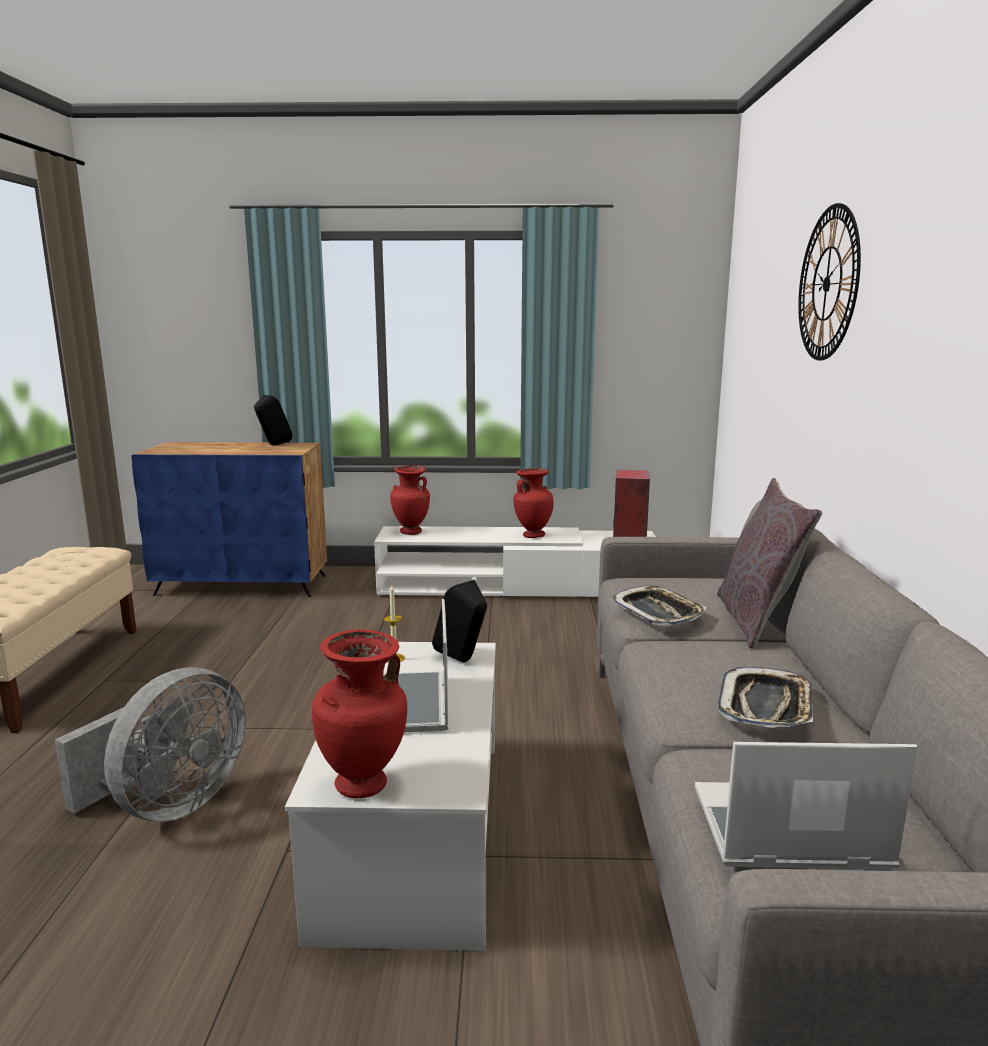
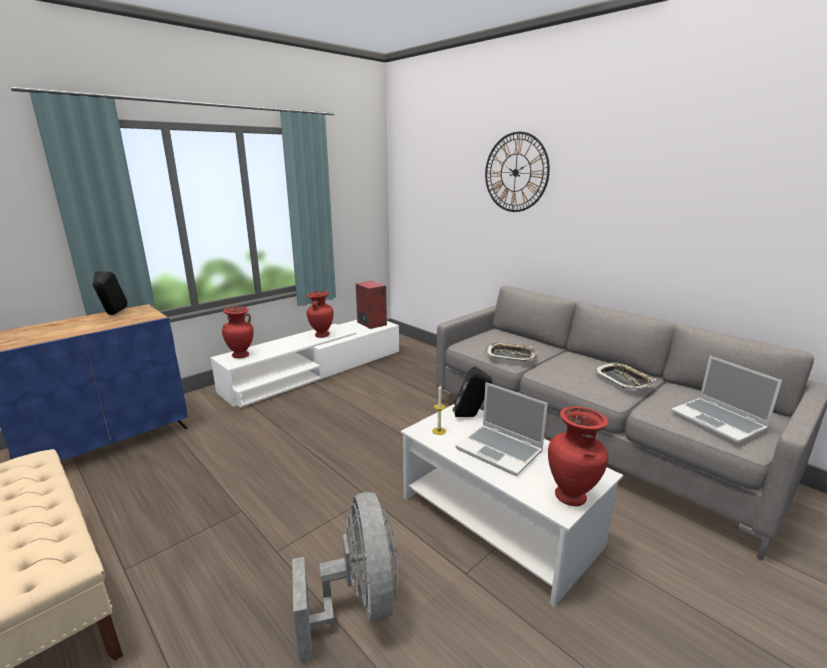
camera: 45 degrees left, 5 degrees up
(757, 620) = (545, 346): grey pillow -> none
(787, 831) = (719, 421): laptop -> laptop turned 75 degrees counterclockwise

